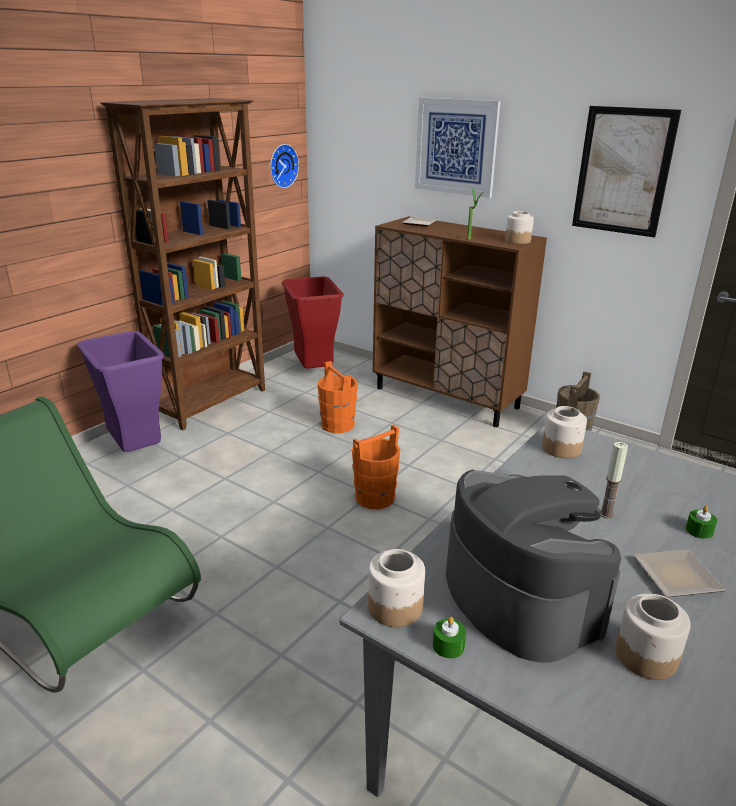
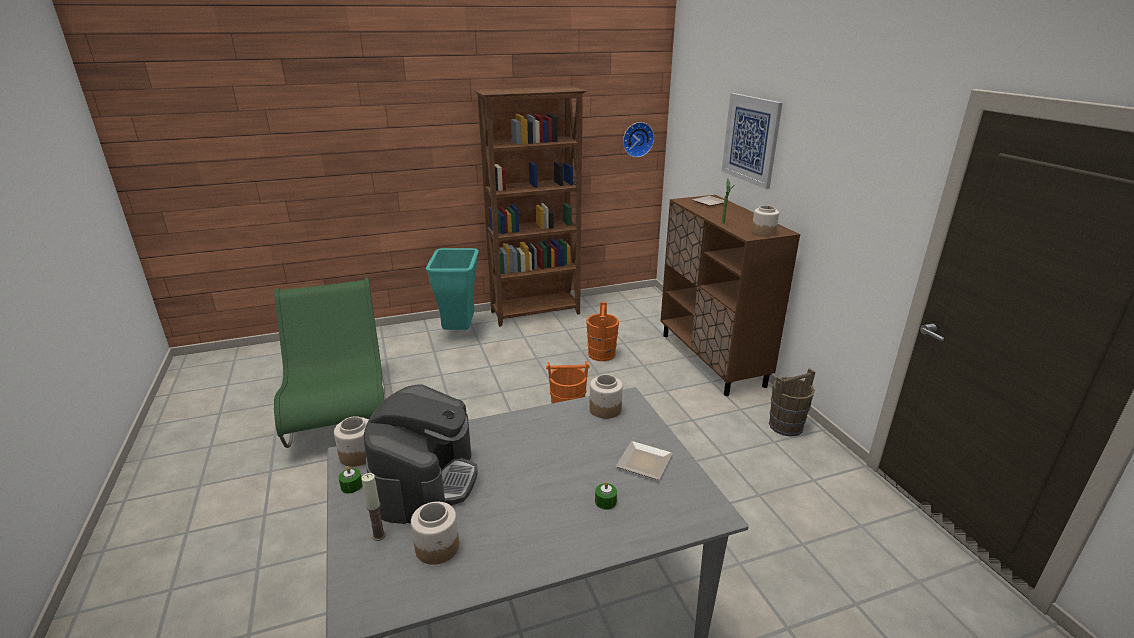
camera: 35 degrees right, 0 degrees up
(135, 452) = (459, 332): purple trash can -> turquoise trash can
(313, 372) = (629, 309): red trash can -> none
(606, 514) = (559, 462): candle -> candle (379, 535)
(623, 171) = (862, 183): picture -> none
(673, 575) = (535, 517): plate -> plate (643, 461)

